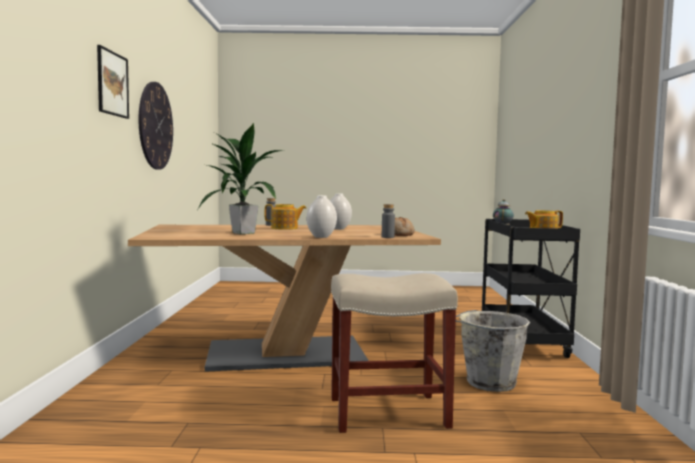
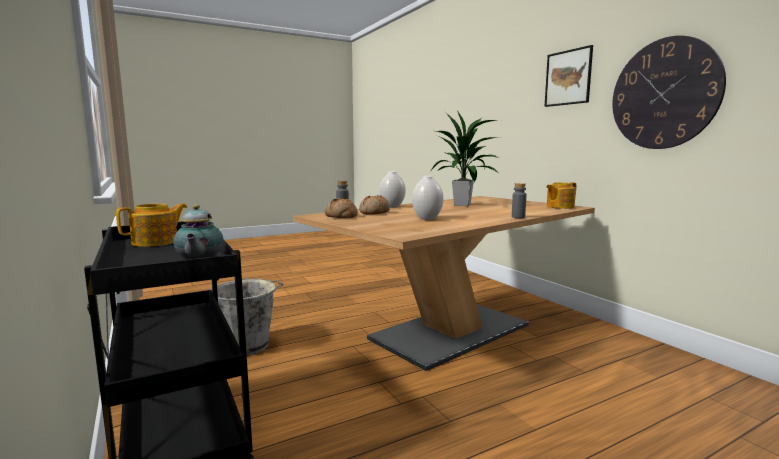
camera: 150 degrees right, 5 degrees up
(285, 228) = (474, 213): teapot -> teapot (559, 207)
(360, 234) = (374, 213): none -> bread
(386, 412) = (317, 307): beige stool -> none

